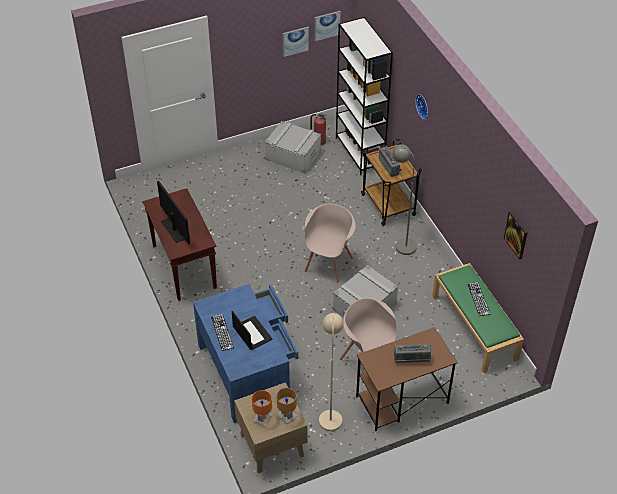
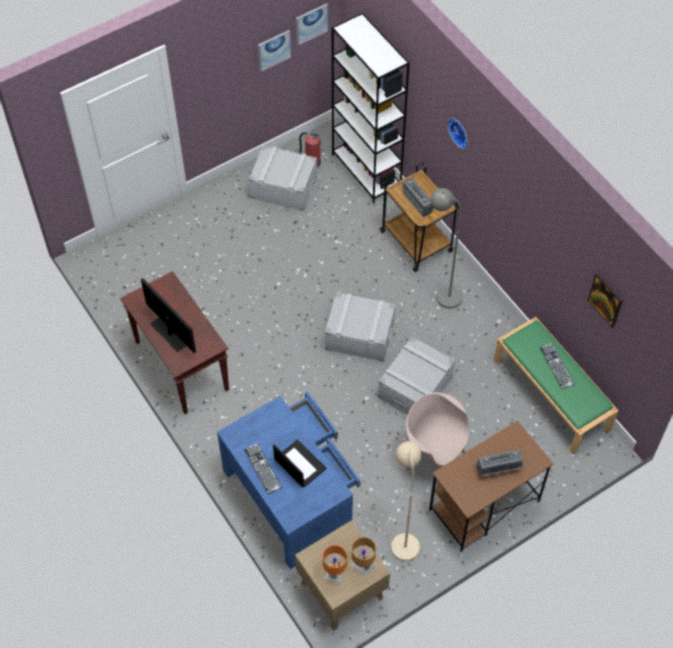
camera: 10 degrees left, 10 degrees up
(328, 264) = (360, 335): beige chair -> grey storage box

